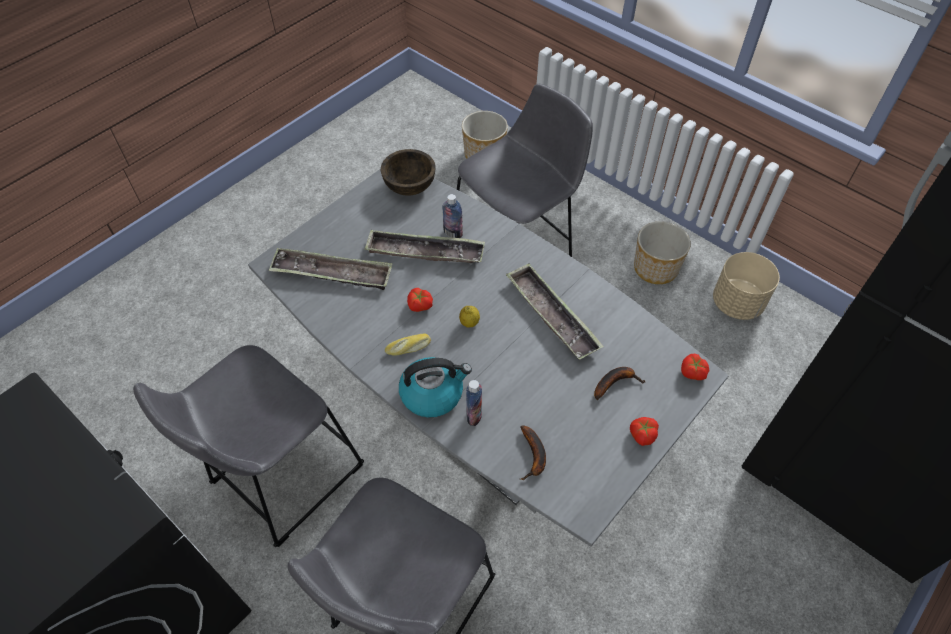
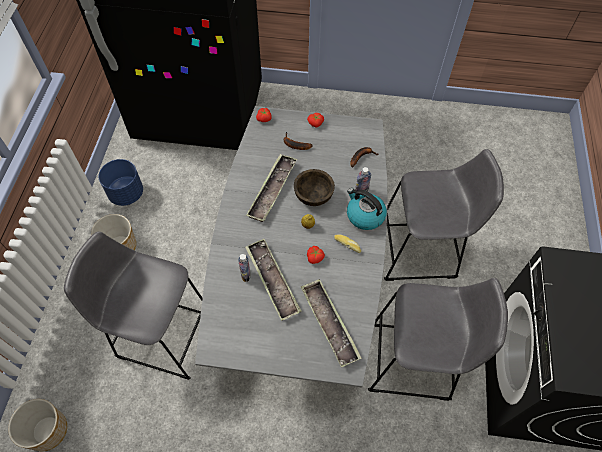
camera: 125 degrees left, 5 degrees up
(410, 186) = (218, 331): brown bowl -> brown bowl (313, 195)
(737, 303) = (126, 193): beige planter -> blue planter

